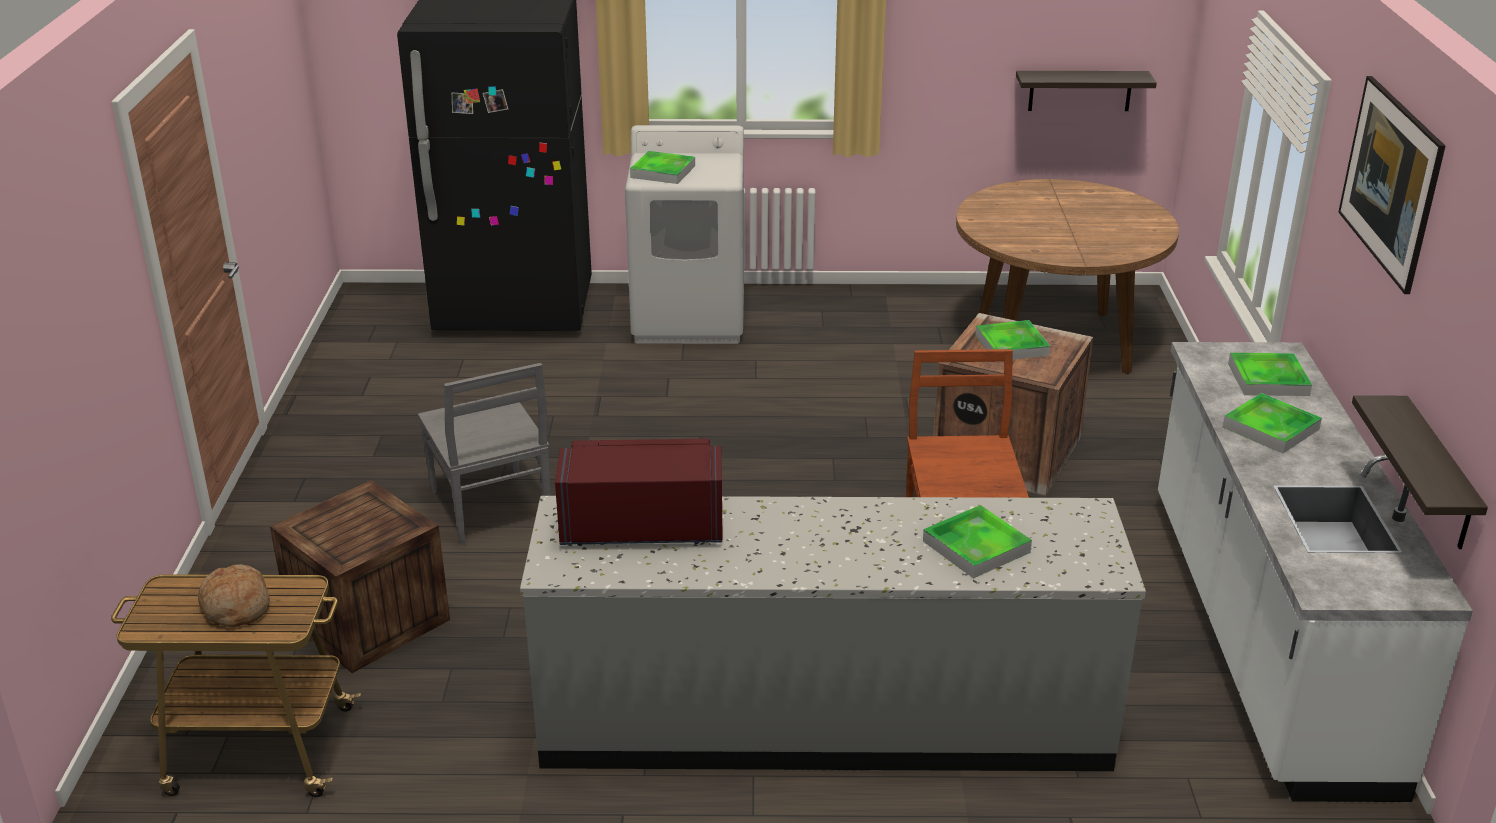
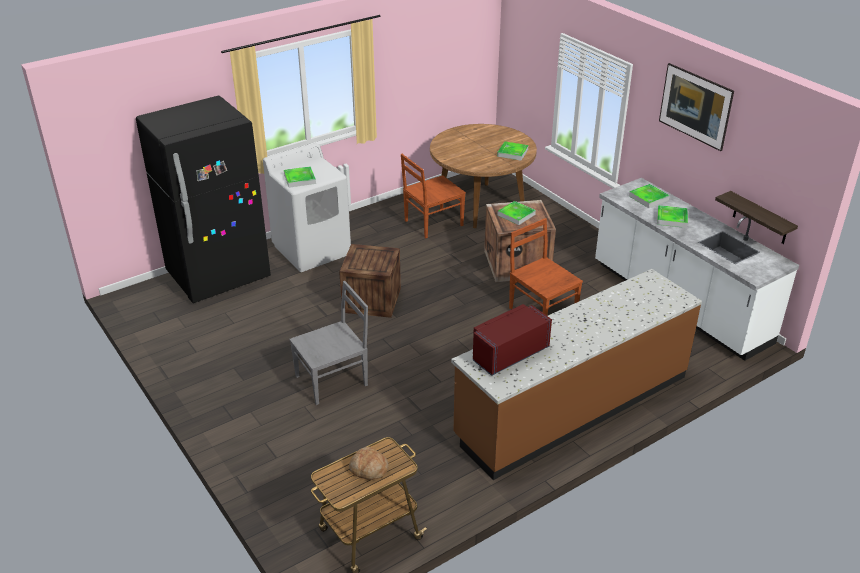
camera: 35 degrees left, 5 degrees up
(368, 620) = (344, 456): crate -> crate (371, 300)
(491, 508) = (333, 380): grey chair -> grey chair turned 60 degrees counterclockwise
(823, 718) = (572, 406): grey counter -> brown counter
(930, 343) = (432, 223): none -> brown chair
(976, 546) = (632, 308): tray -> tray (512, 153)
(1080, 90) = (455, 81): shelf -> none

